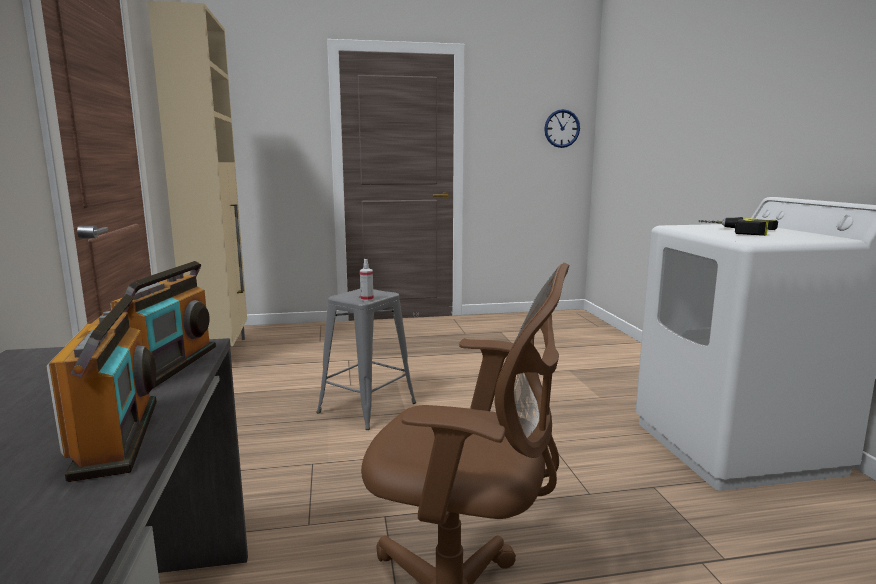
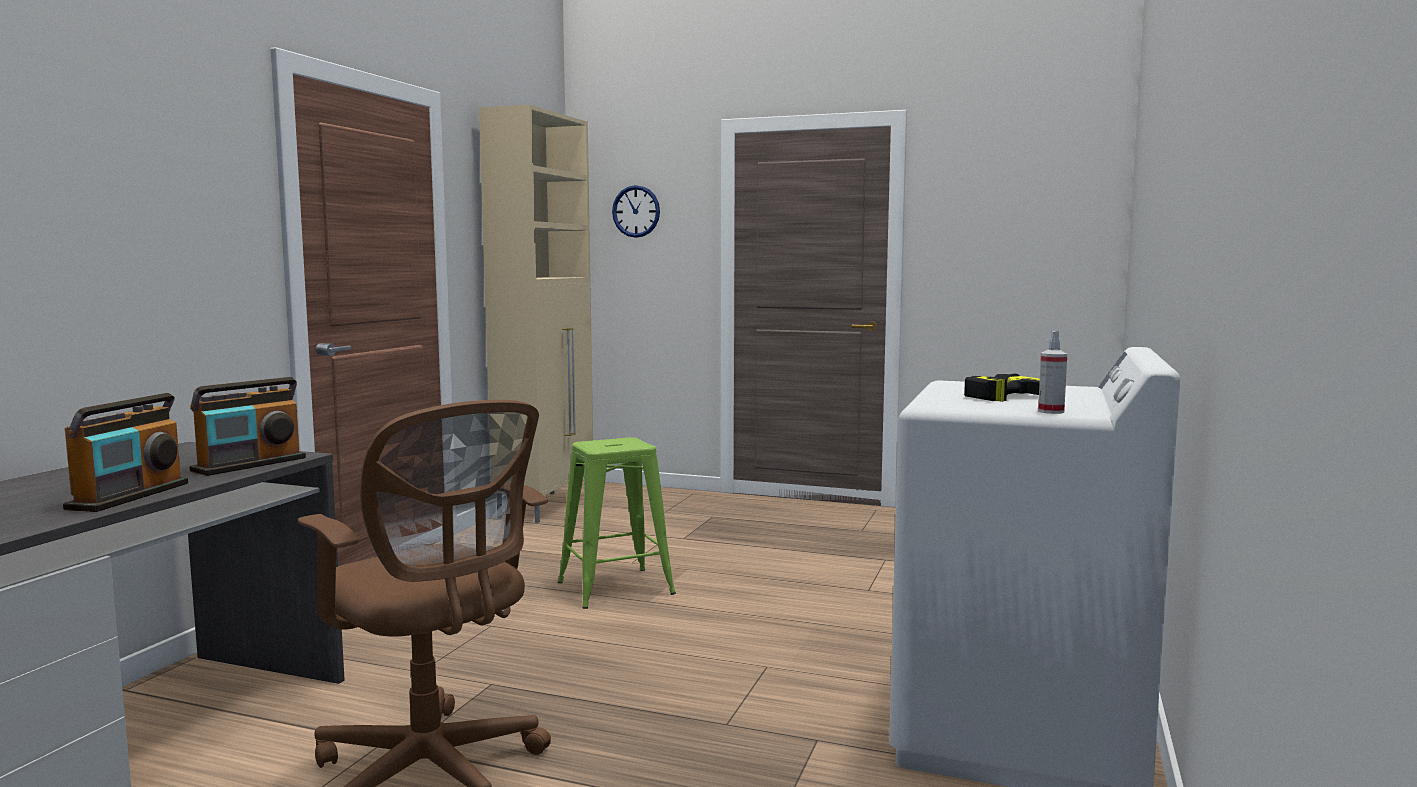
camera: 30 degrees right, 5 degrees down
(366, 408) = (614, 588): grey stool -> green stool
(367, 299) = (604, 448): spray bottle -> spray bottle (1051, 411)
(562, 128) = (1066, 226): wall clock -> wall clock (636, 211)

